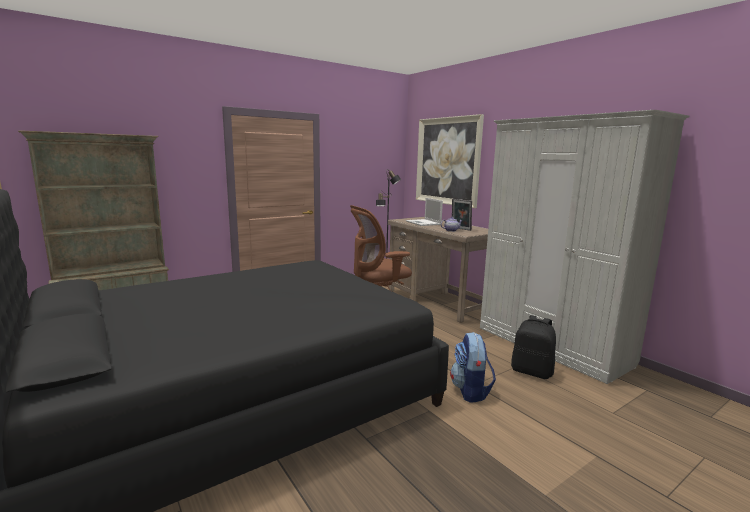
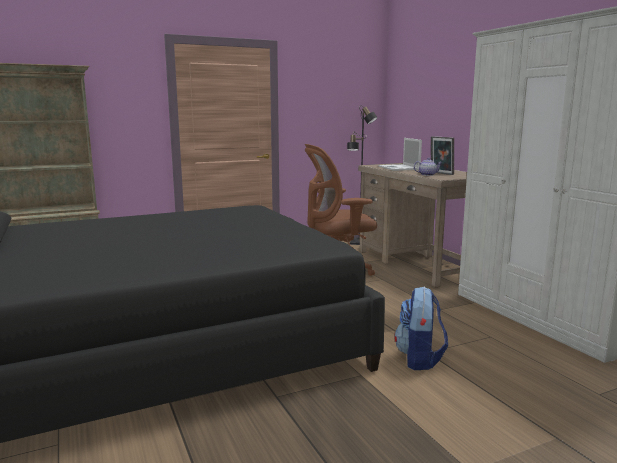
camera: 10 degrees right, 0 degrees up
(447, 161) = (433, 92): picture -> none
(532, 372) = (507, 343): black backpack -> none

